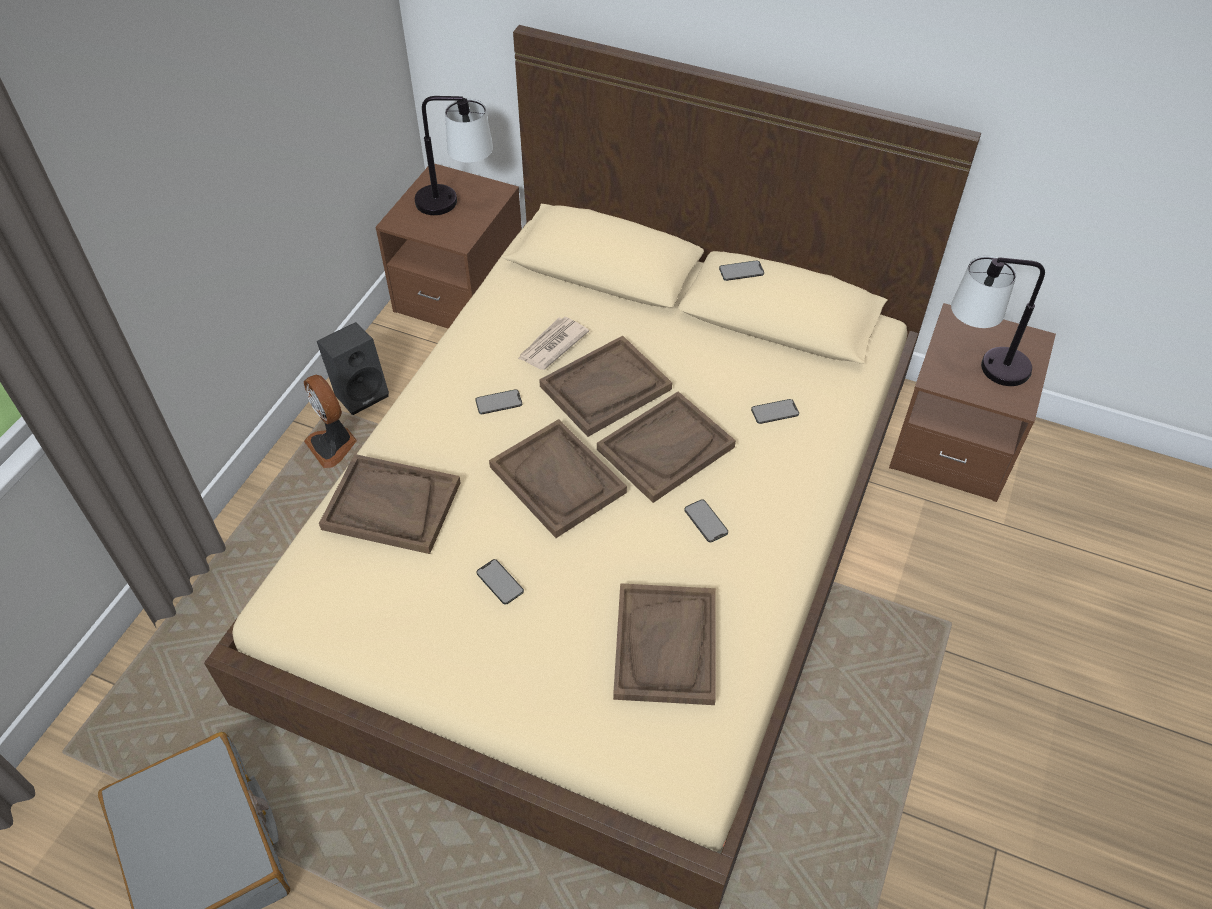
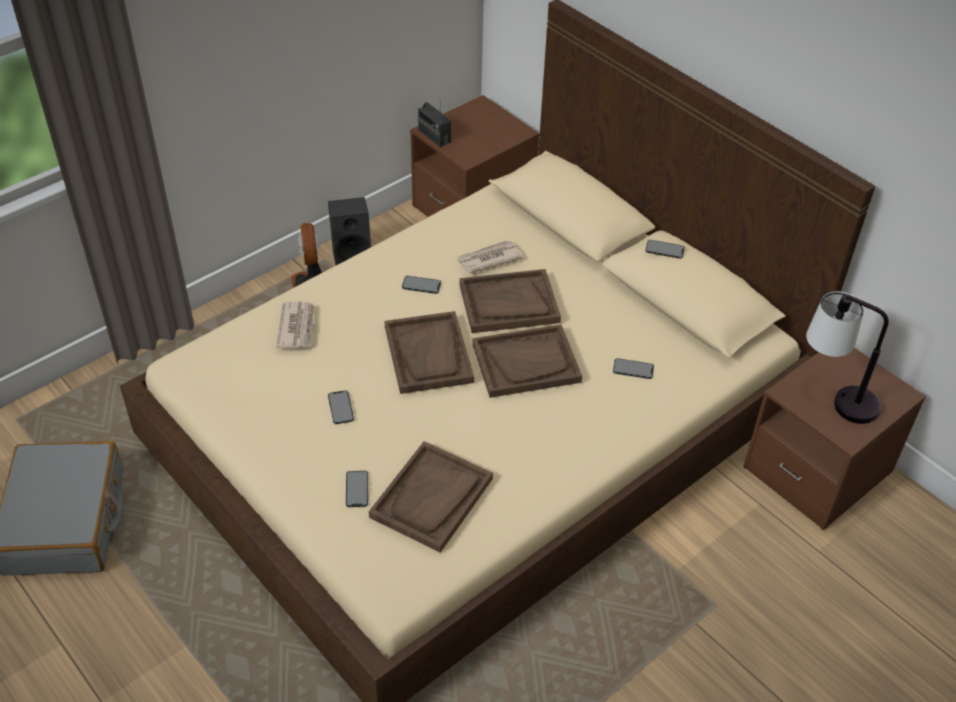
camera: 25 degrees right, 5 degrees down
(391, 506) = (297, 327): brown tray -> newspaper
(407, 226) = (434, 136): none -> radio
(456, 203) = (482, 131): table lamp -> none
(706, 521) = (522, 426): phone -> phone (357, 489)

